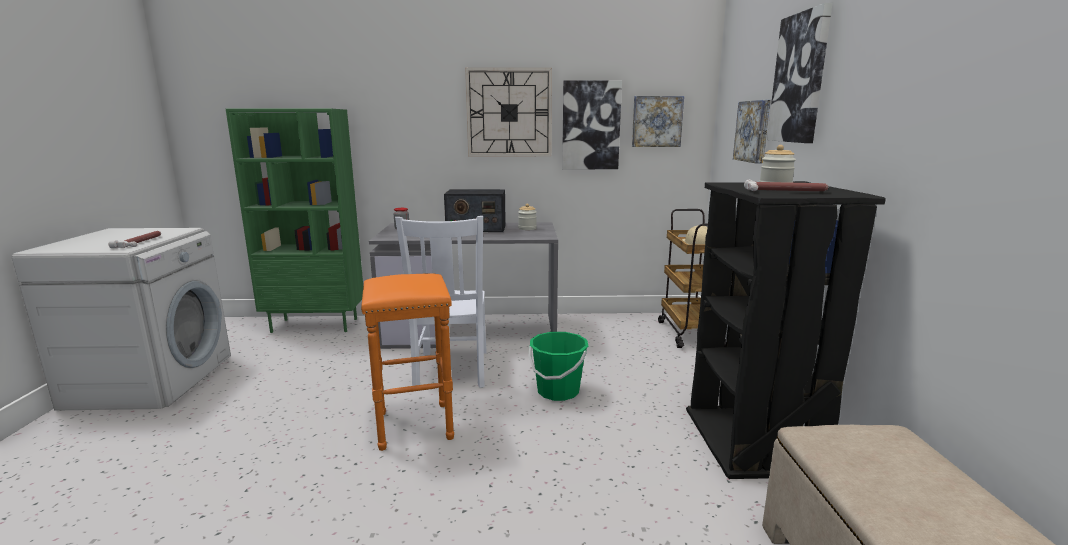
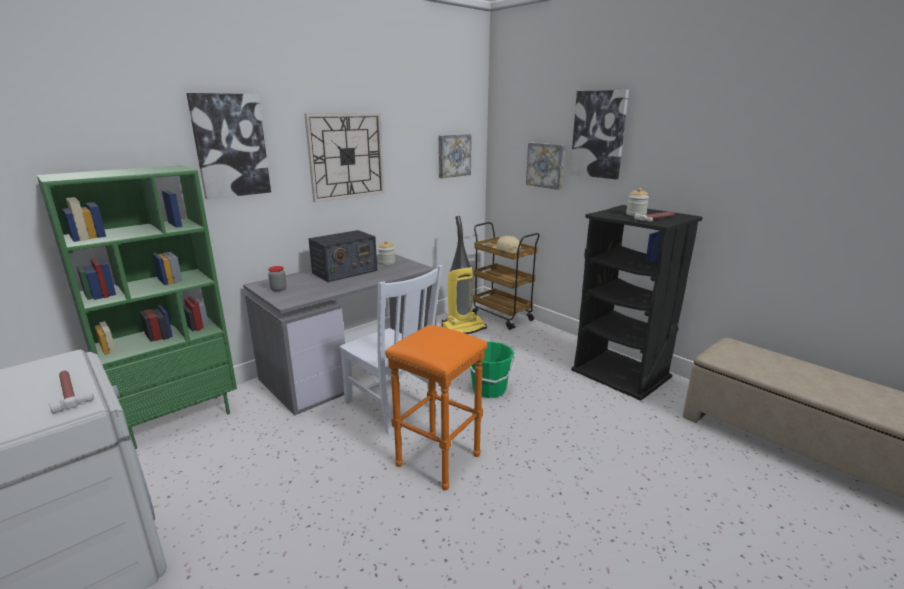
camera: 40 degrees left, 5 degrees up
(590, 125) = (410, 163): picture -> picture (230, 146)
(627, 331) = (464, 328): none -> vacuum cleaner

